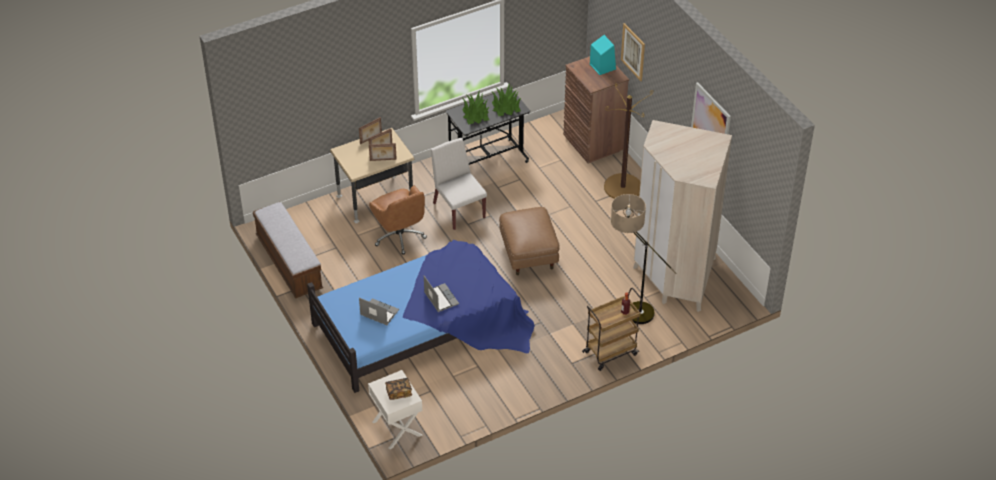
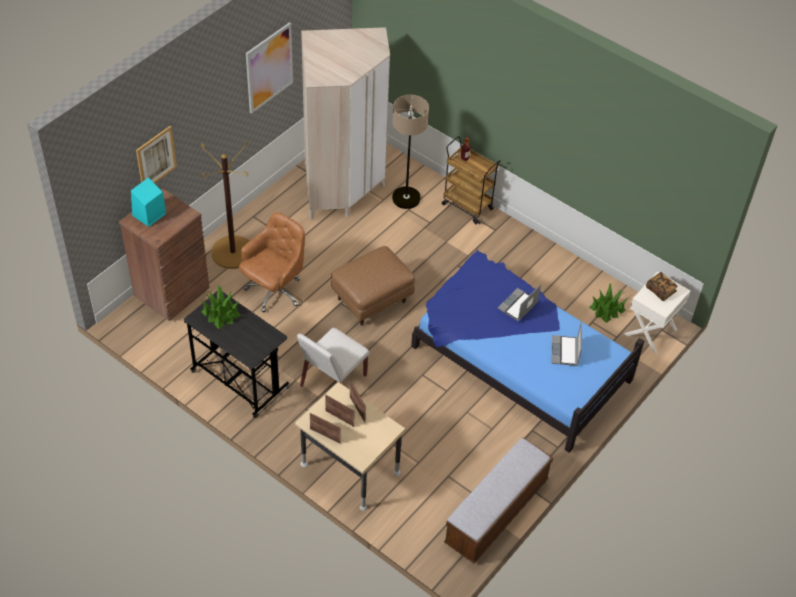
camera: 115 degrees left, 5 degrees up
(399, 237) = (401, 421): brown office chair -> brown office chair (274, 291)
(475, 114) = (247, 337): potted plant -> potted plant (607, 309)

